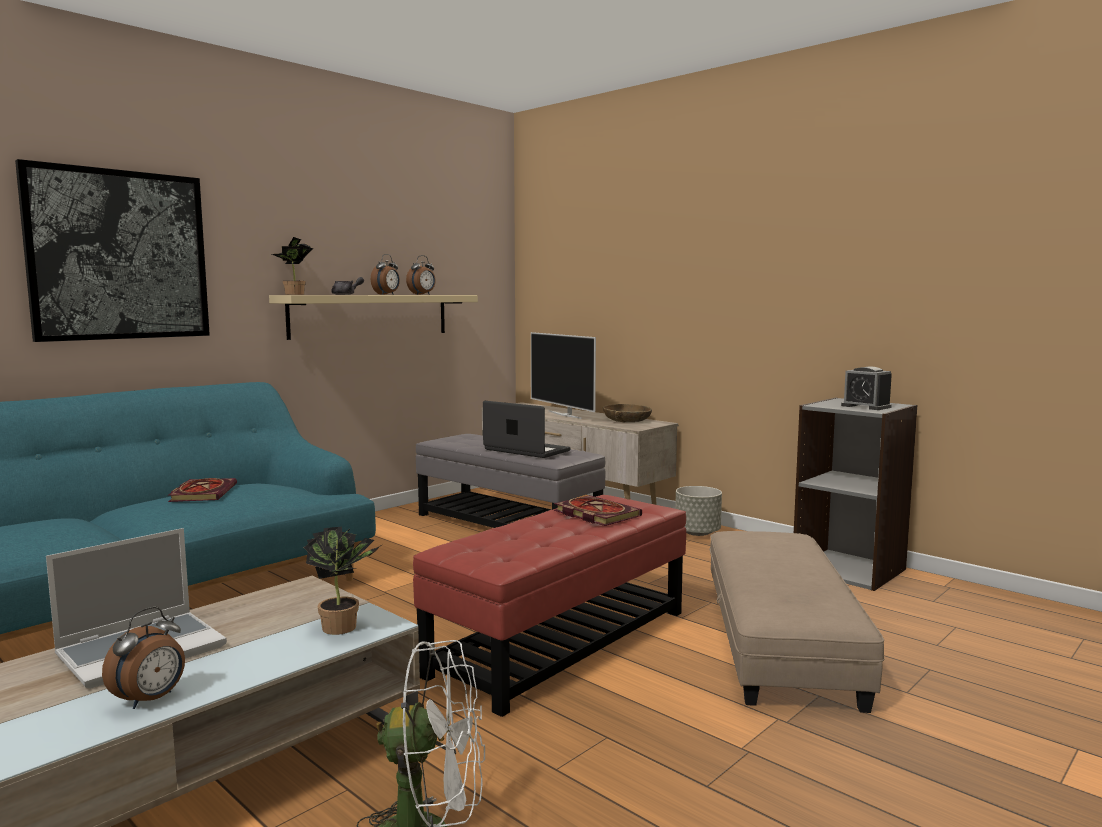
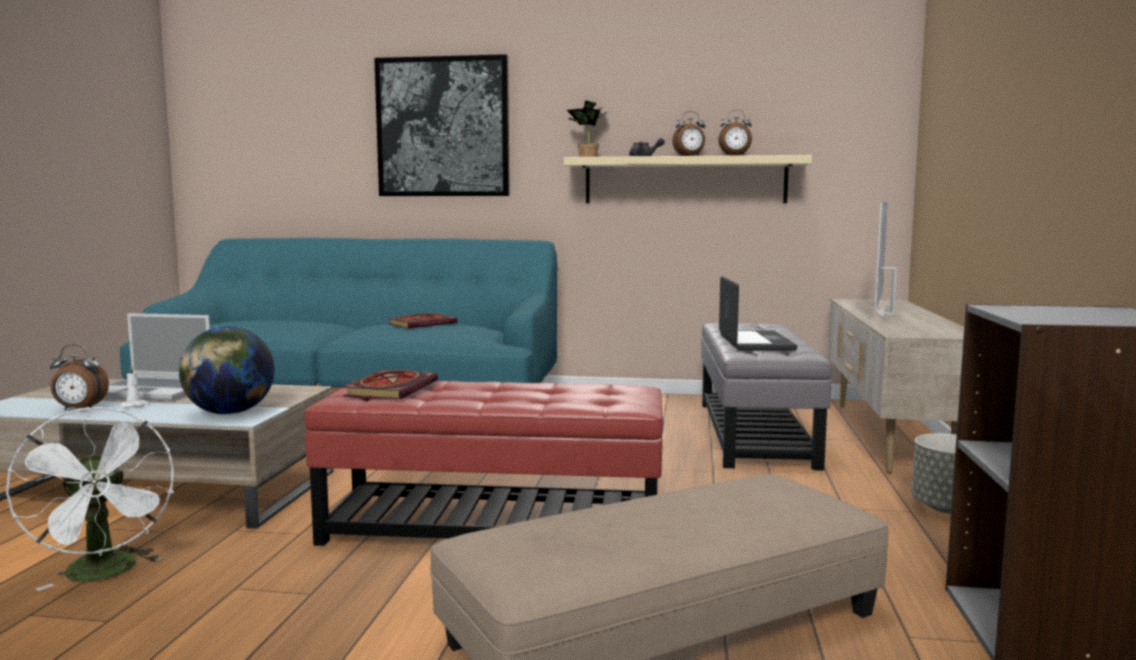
camera: 55 degrees right, 0 degrees up
(204, 666) = (135, 405): none -> white candle
(345, 627) = (229, 413): potted plant -> globe
(594, 514) = (552, 392): book -> book (391, 388)
(627, 420) = (931, 327): brown bowl -> none
(866, 406) = (1071, 316): alarm clock -> none

